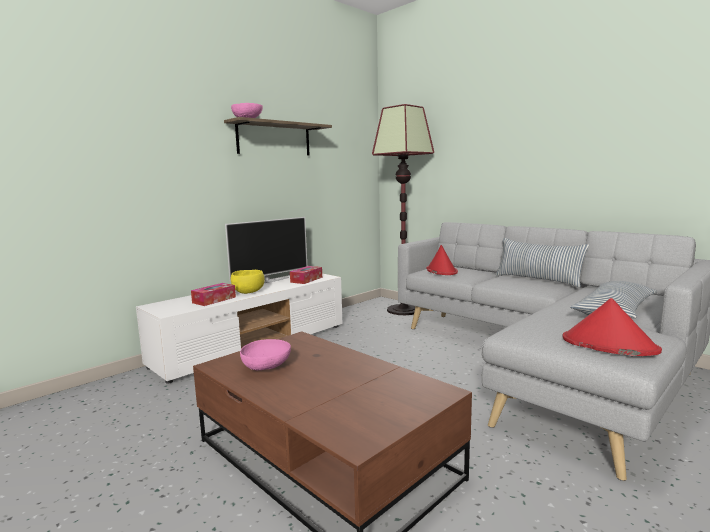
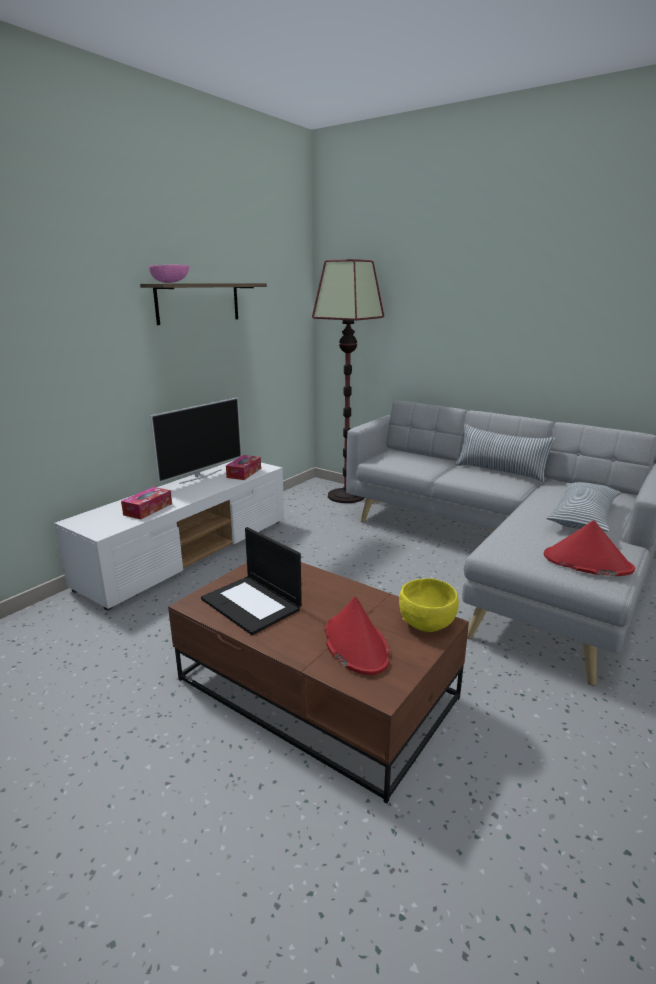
camera: 10 degrees left, 10 degrees up
(249, 292) = (184, 494): yellow bowl -> yellow bowl (427, 622)
(267, 368) = (252, 604): pink bowl -> laptop
(441, 271) = (396, 460): red hat -> red hat (355, 644)

